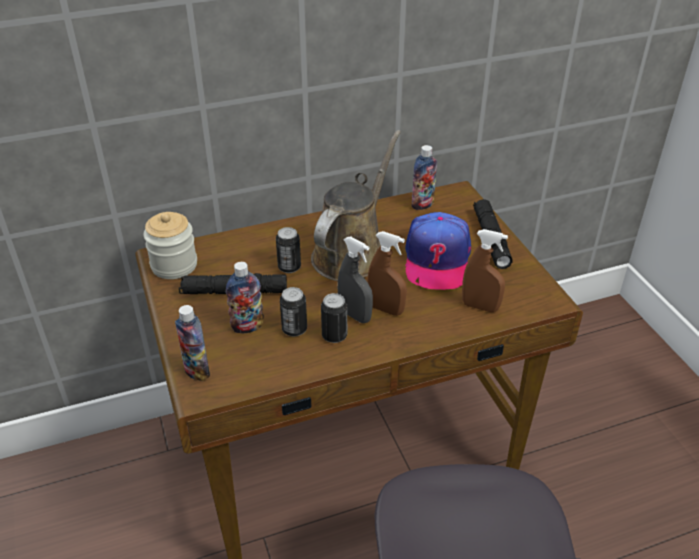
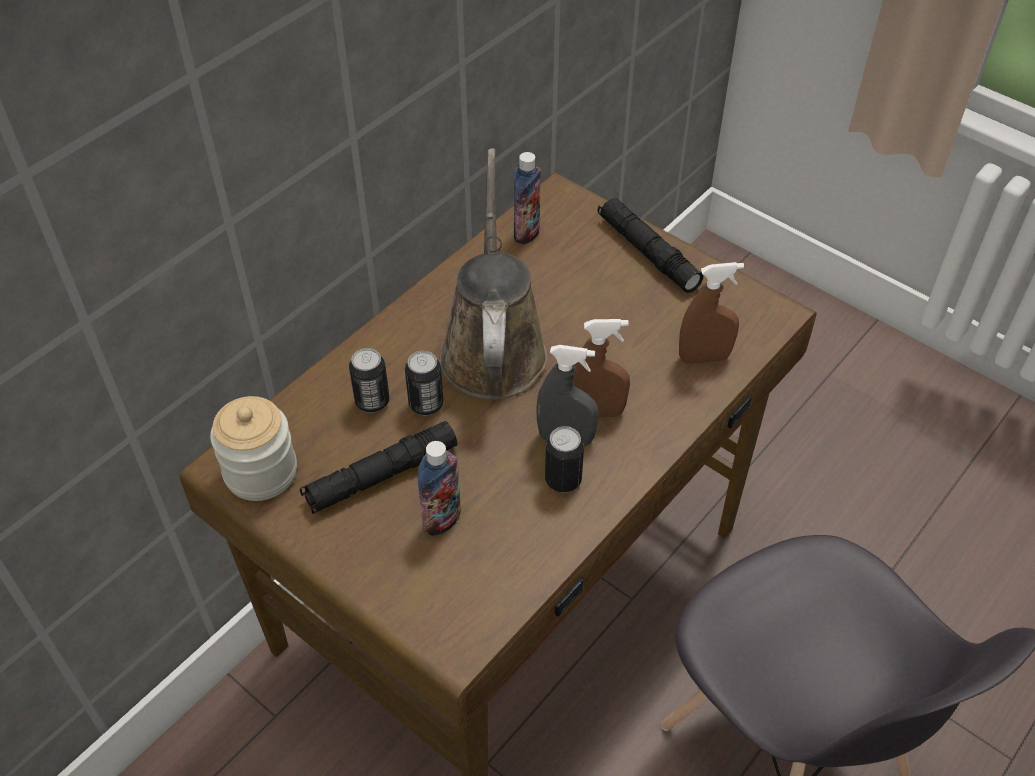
camera: 30 degrees left, 10 degrees up
(197, 371) = (428, 617): bottle -> none
(294, 329) = (506, 494): can -> can (372, 401)
(437, 260) = (605, 311): cap -> none

